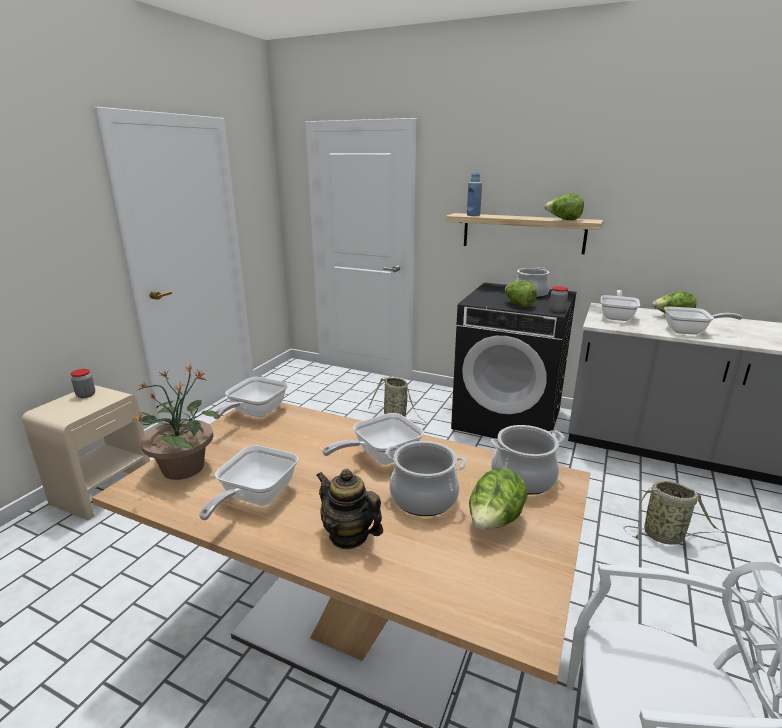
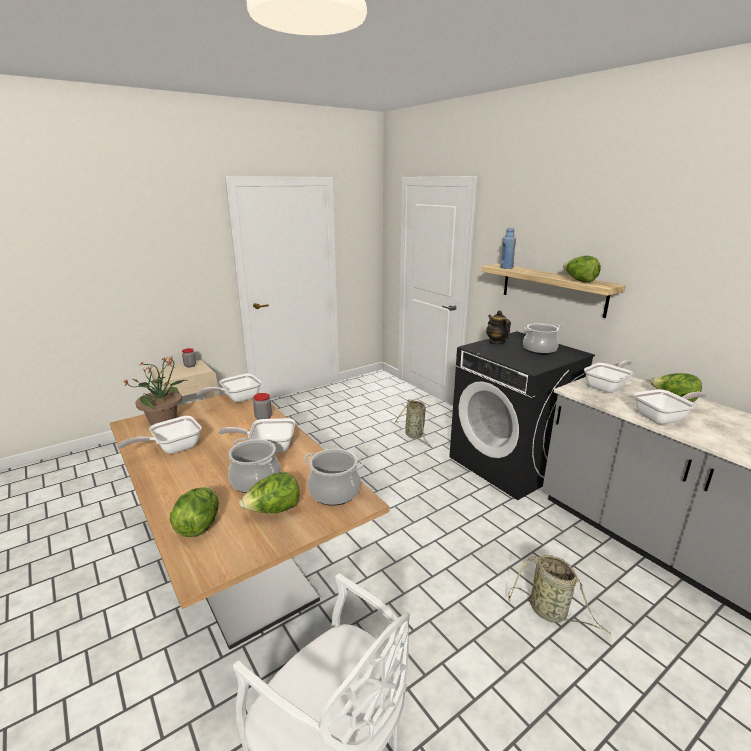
camera: 30 degrees right, 0 degrees up
(349, 536) = (187, 486): teapot -> teapot (496, 342)
(518, 305) = (509, 357): lettuce -> lettuce (199, 525)
(557, 310) = (537, 369): jar -> jar (263, 417)
(689, 332) = (664, 418): frying pan -> frying pan turned 60 degrees counterclockwise

